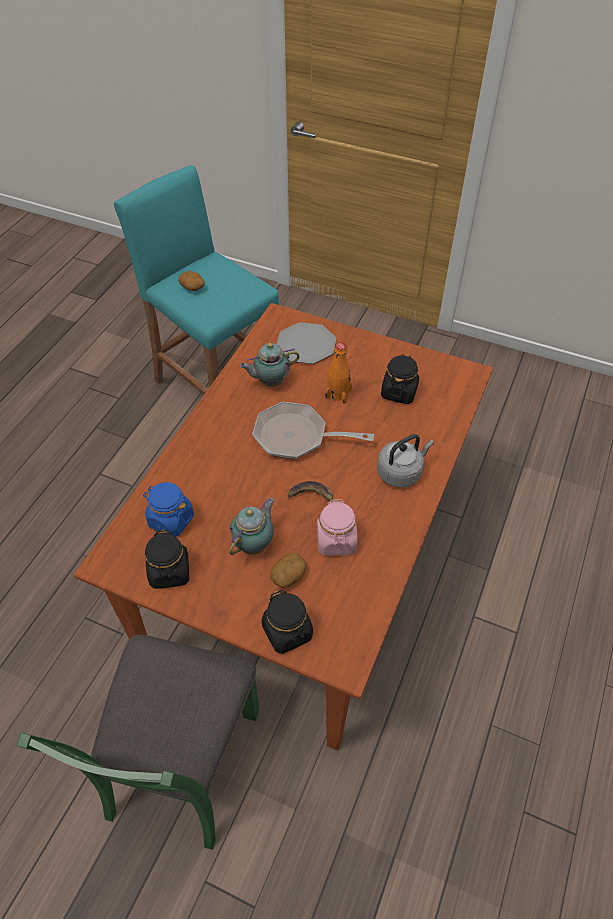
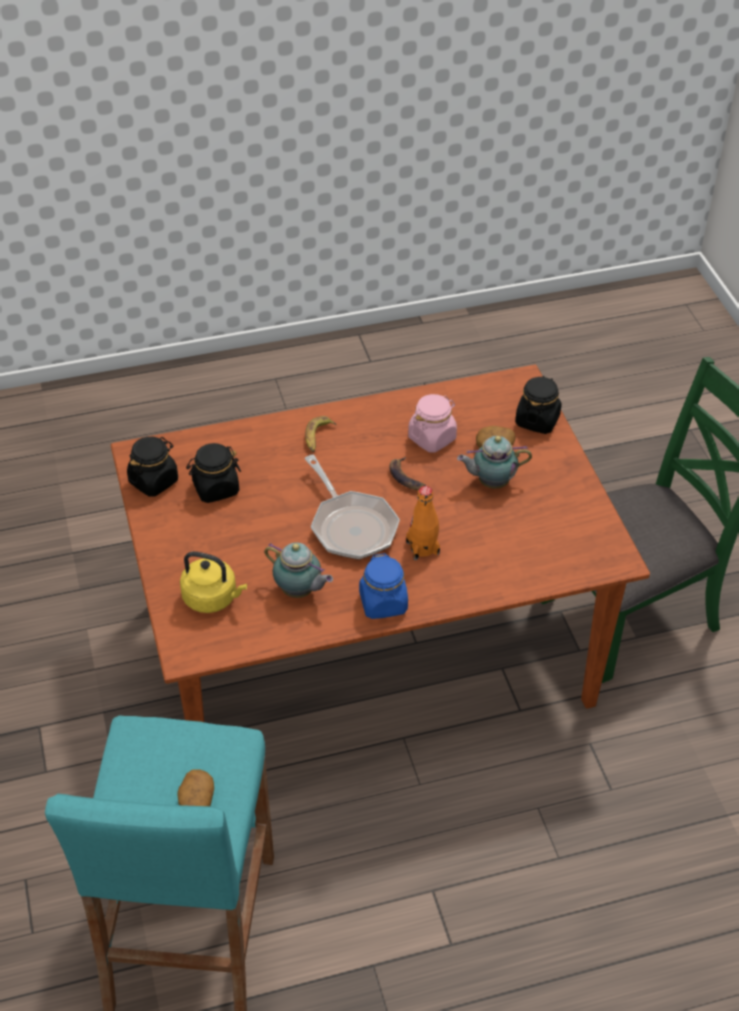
camera: 130 degrees left, 5 degrees down
(169, 572) = (575, 514): black jar -> black jar (154, 481)
(171, 520) = (533, 548): blue jar -> blue jar (383, 603)
(306, 345) = (212, 598): plate -> yellow kettle
(338, 394) = (263, 529): orange bottle -> orange bottle (422, 547)
(401, 472) = (318, 437): grey kettle -> banana

